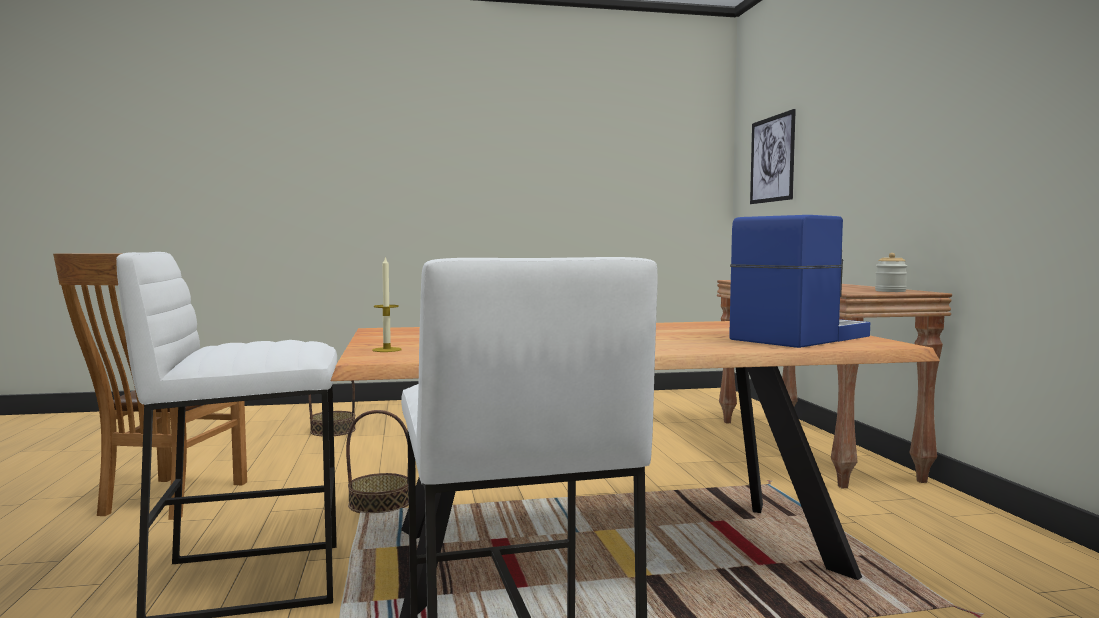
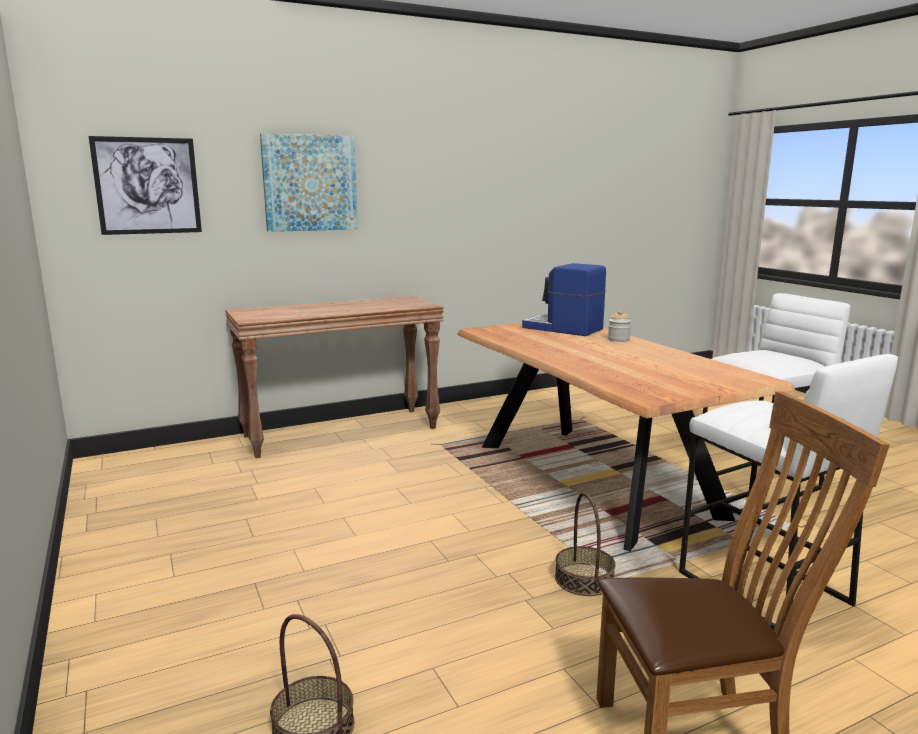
camera: 105 degrees left, 10 degrees up
(387, 350) = (733, 381): candle -> none
(863, 134) = (310, 183): none -> picture
(890, 291) = (407, 300): jar -> jar (618, 339)

